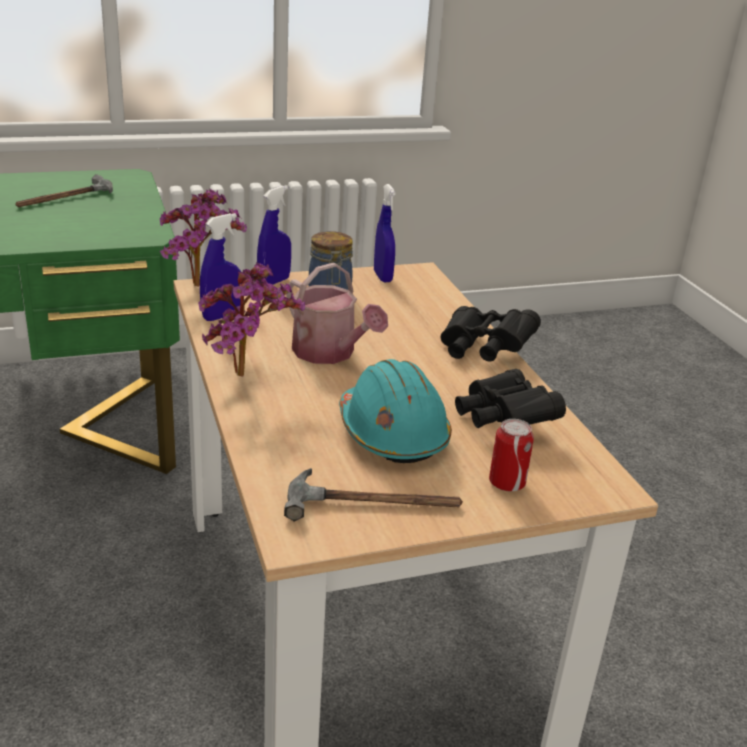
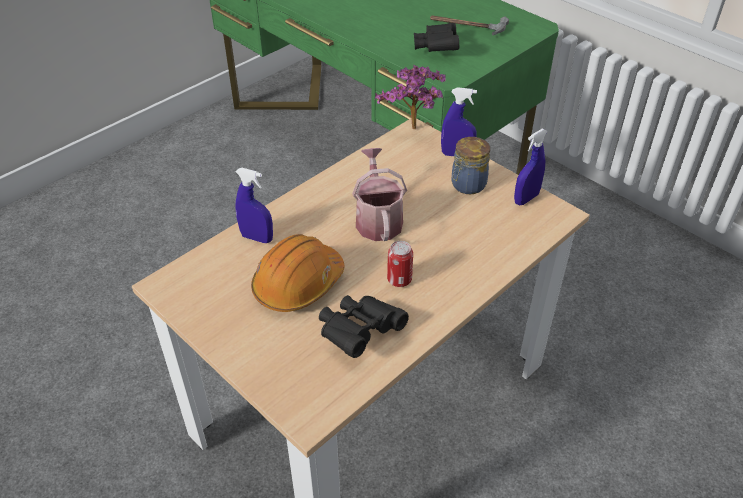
camera: 65 degrees right, 15 degrees up
(222, 316) = (383, 155): blue spray bottle -> blue spray bottle (257, 238)
(248, 377) = (315, 199): potted plant -> none
(329, 353) = (378, 219): watering can -> watering can turned 150 degrees clockwise
(374, 502) = (215, 304): hammer -> none
(392, 433) = (298, 284): turquoise hard hat -> orange hard hat
(483, 350) = (457, 291): black binoculars -> black binoculars (436, 48)
(507, 483) = (277, 358): can -> can (399, 279)

